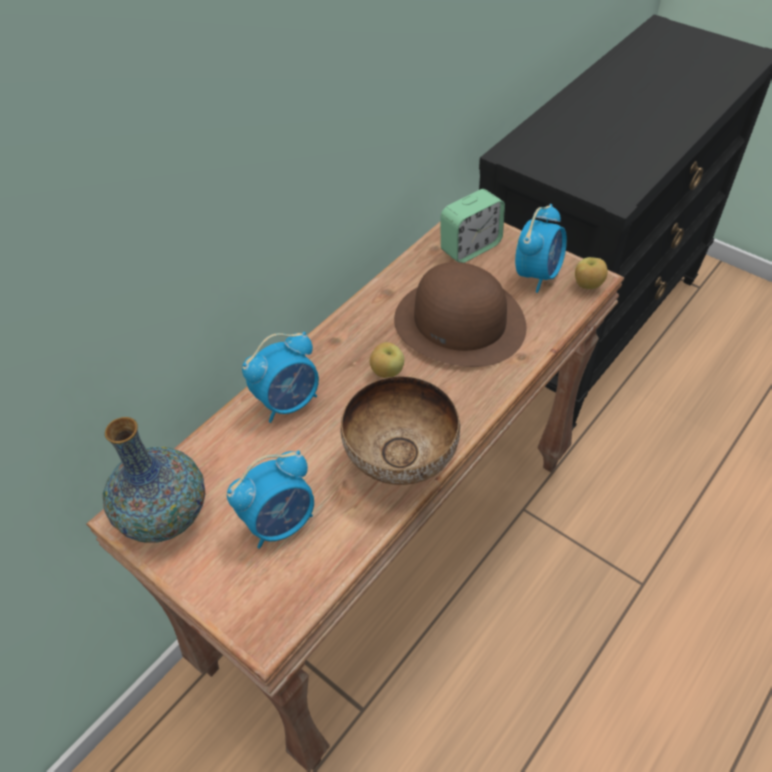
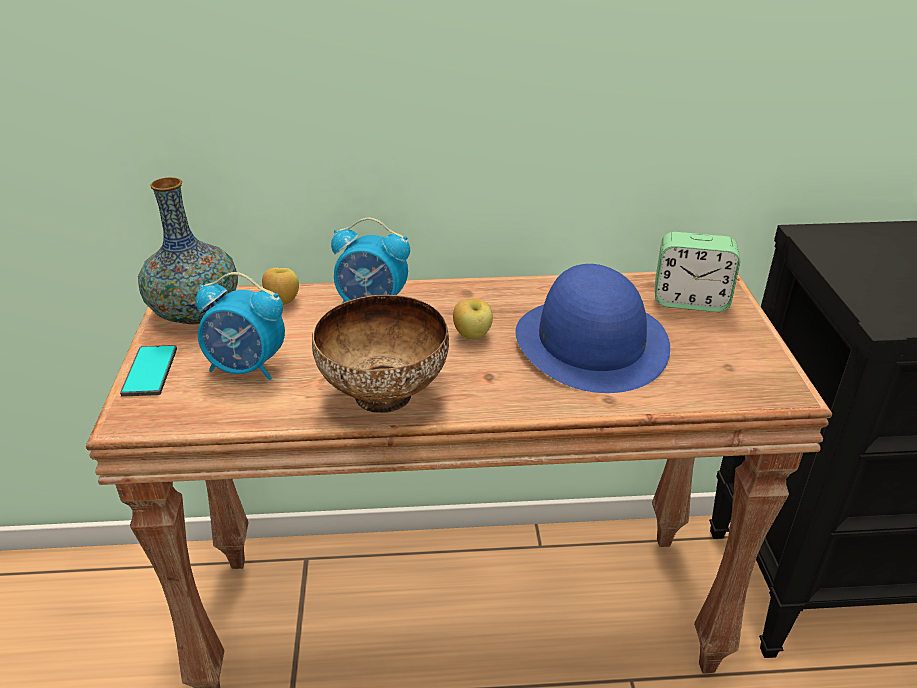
camera: 45 degrees right, 15 degrees down
(213, 588) = (150, 371): none -> phone
(460, 322) = (591, 342): brown hat -> blue hat
(538, 274) = (729, 355): alarm clock -> none
(587, 285) = (772, 393): apple -> apple (282, 302)

